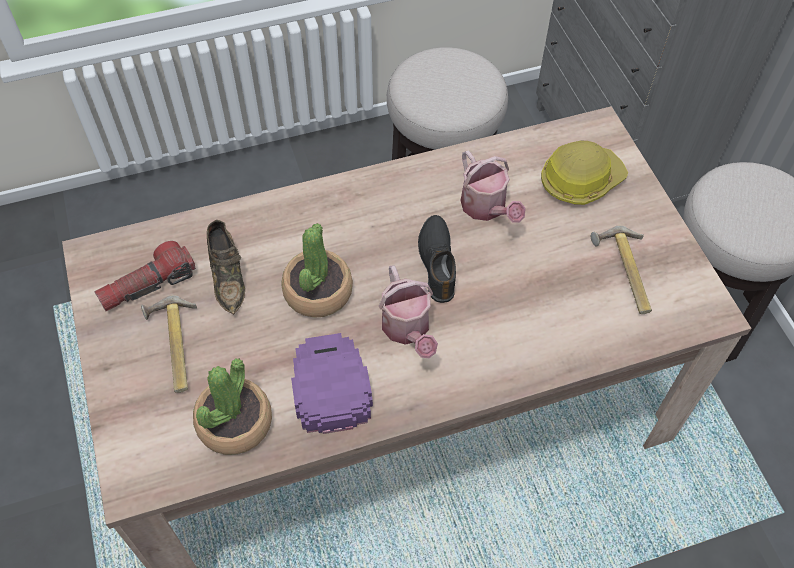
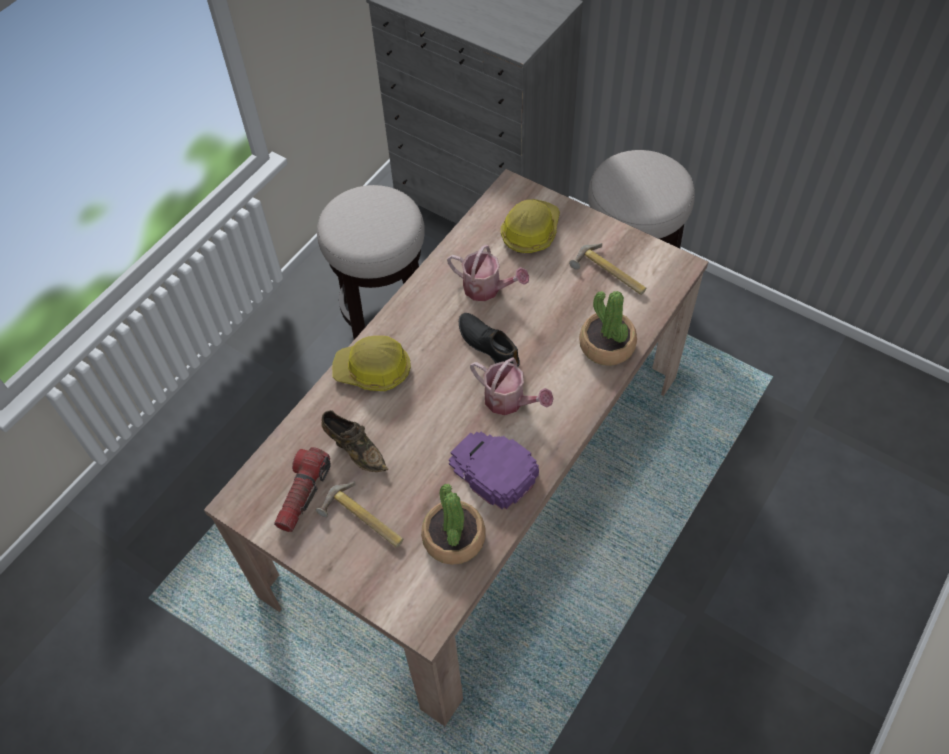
camera: 35 degrees left, 0 degrees up
(310, 216) = (373, 371): none -> hard hat
(317, 291) = (427, 417): potted plant -> potted plant (606, 345)

